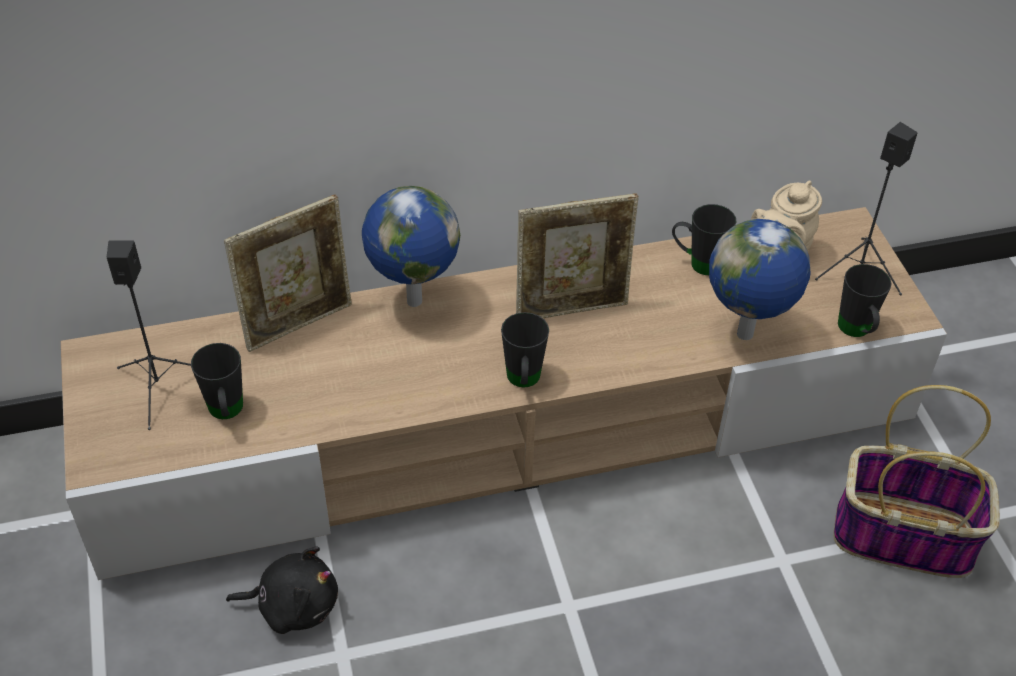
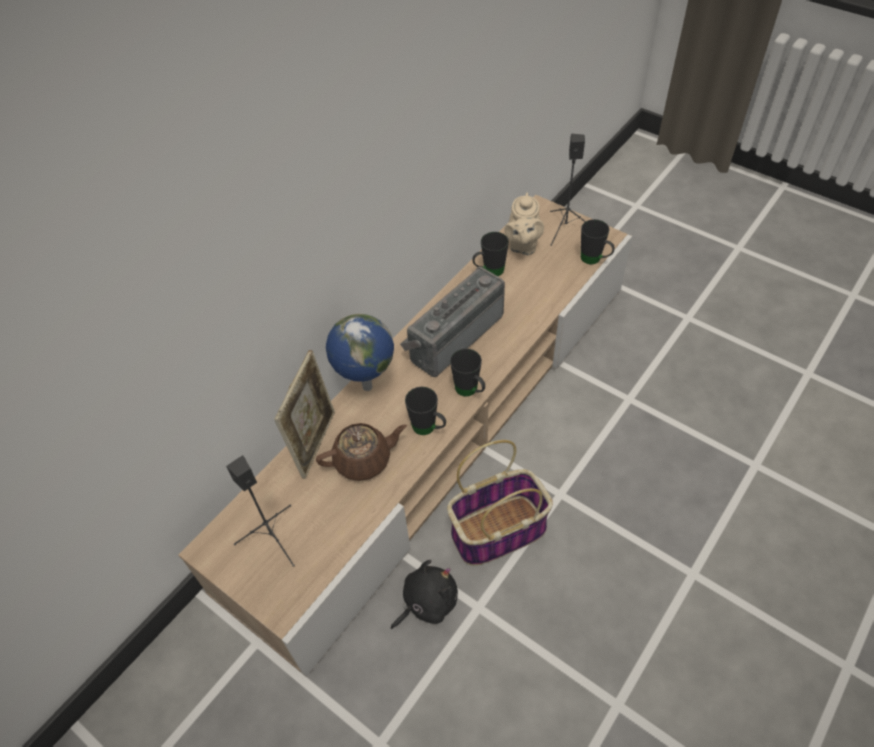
camera: 35 degrees left, 5 degrees up
(226, 413) = (330, 523): black mug -> black mug (428, 429)
(328, 375) = (364, 460): none -> brown teapot
(572, 308) = (453, 335): picture frame -> radio
(746, 336) = (549, 294): globe -> none
(905, 536) = (666, 349): basket -> basket (499, 530)

